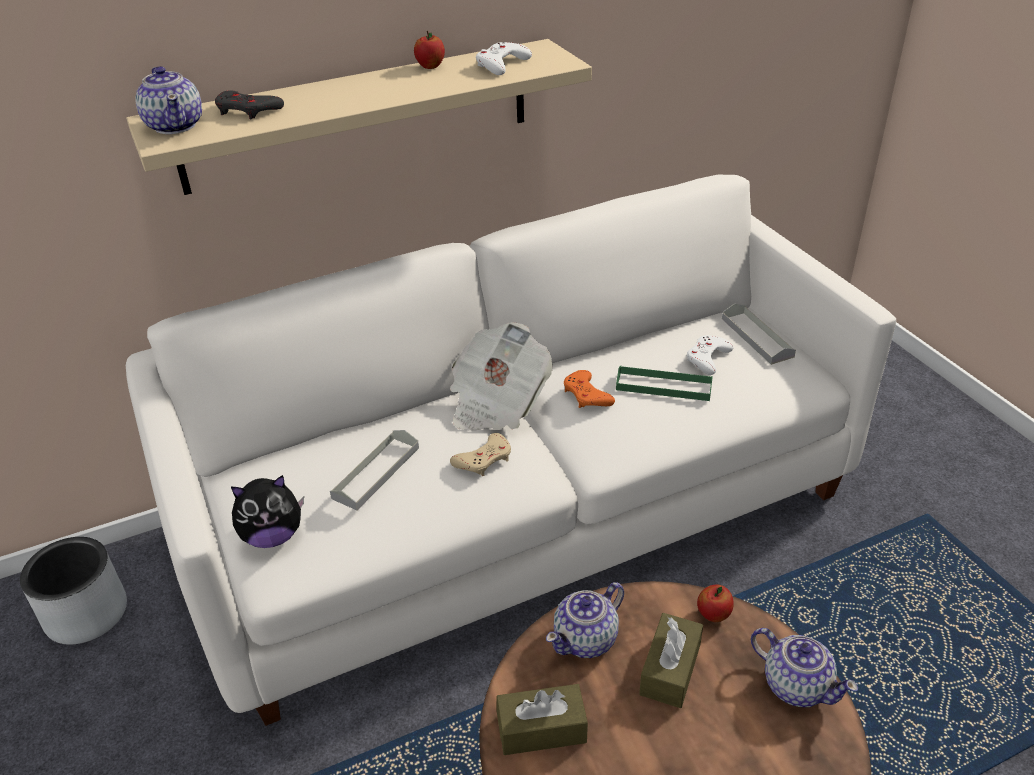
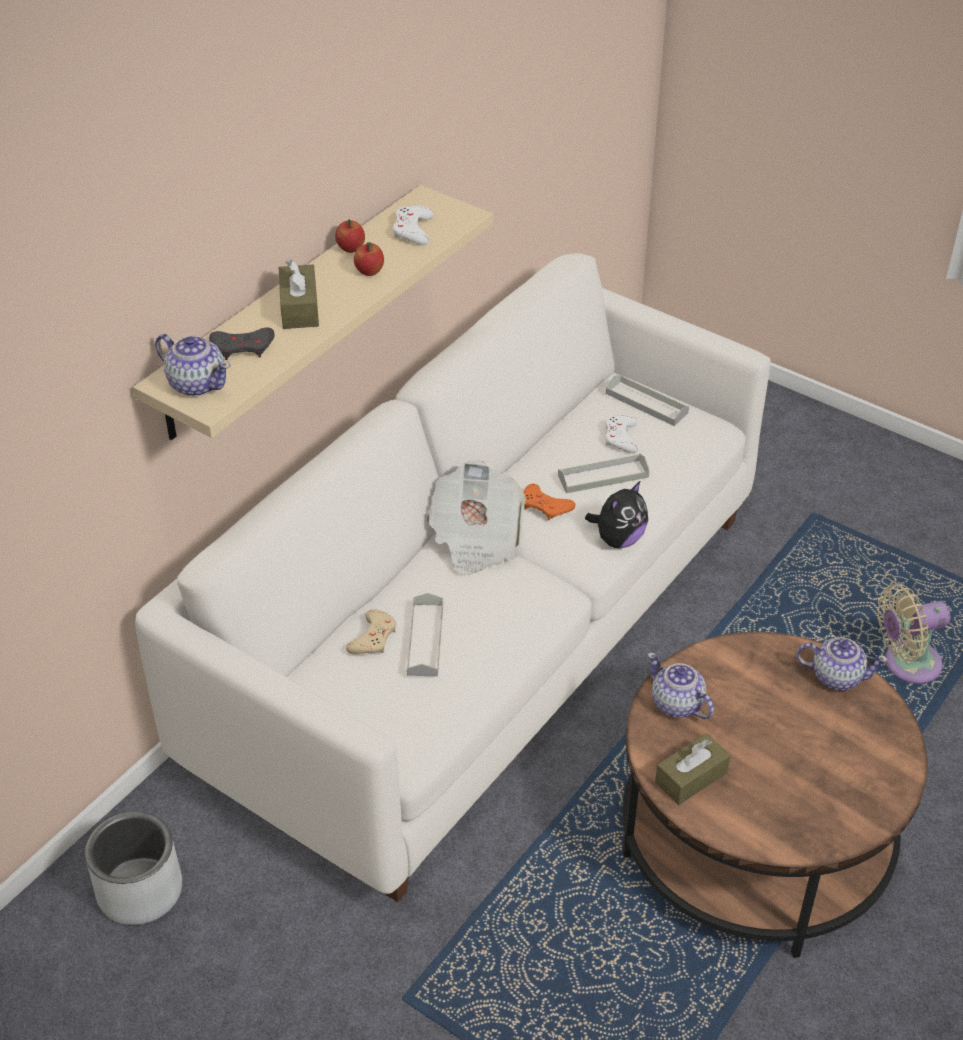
camera: 30 degrees left, 5 degrees up
(273, 536) = (375, 726): plush toy -> plush toy (618, 539)
(484, 459) = (507, 594): beige game controller -> beige game controller (373, 637)
(586, 639) = (677, 704): teapot -> teapot turned 120 degrees clockwise
(663, 386) = (603, 476): green tray -> grey tray
(670, 669) = (748, 701): brown tissue box -> brown tissue box (299, 308)
(713, 615) = (752, 651): apple -> apple (369, 272)
(953, 712) = (906, 664): none -> beige fan

